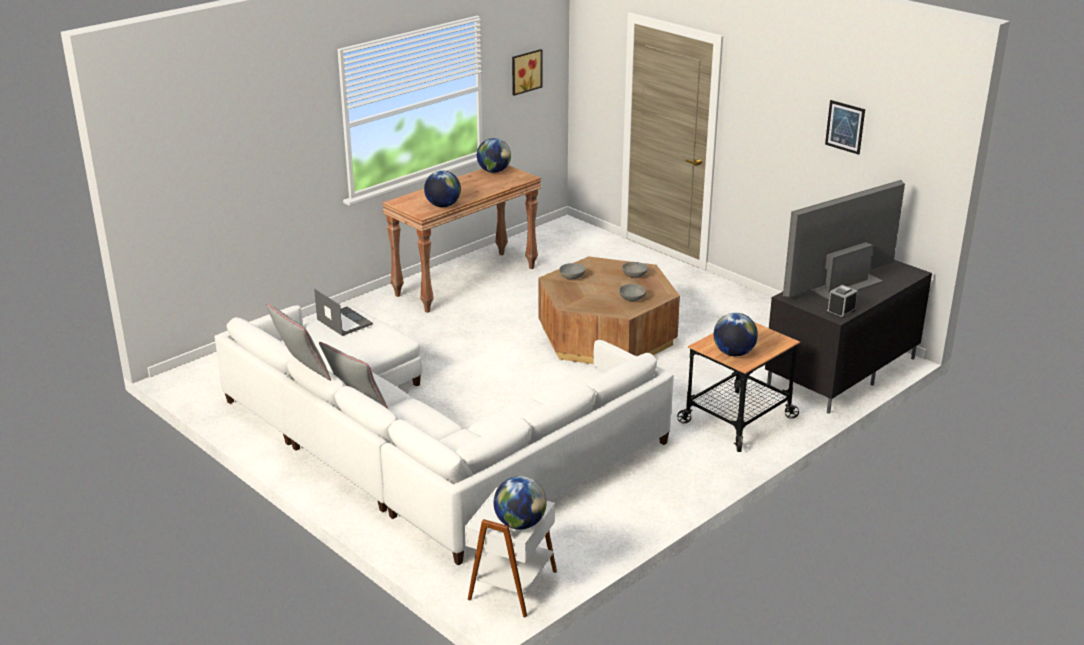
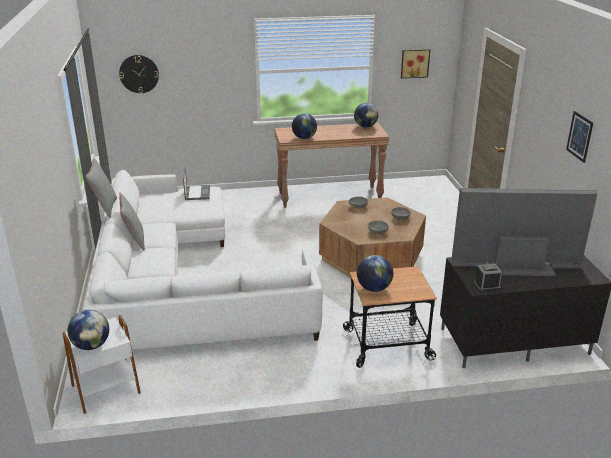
camera: 35 degrees right, 0 degrees up
(191, 165) = (139, 74): none -> wall clock

